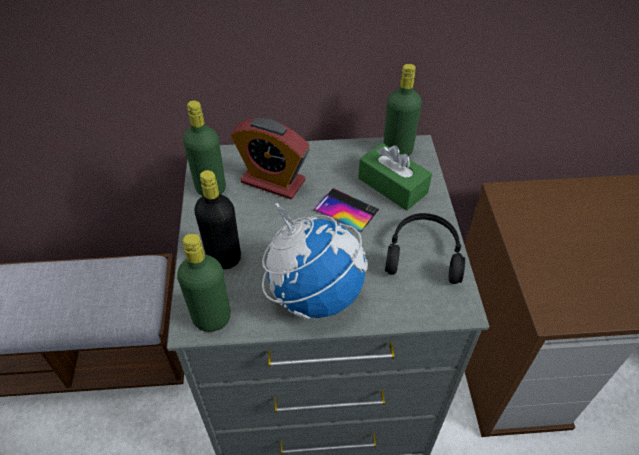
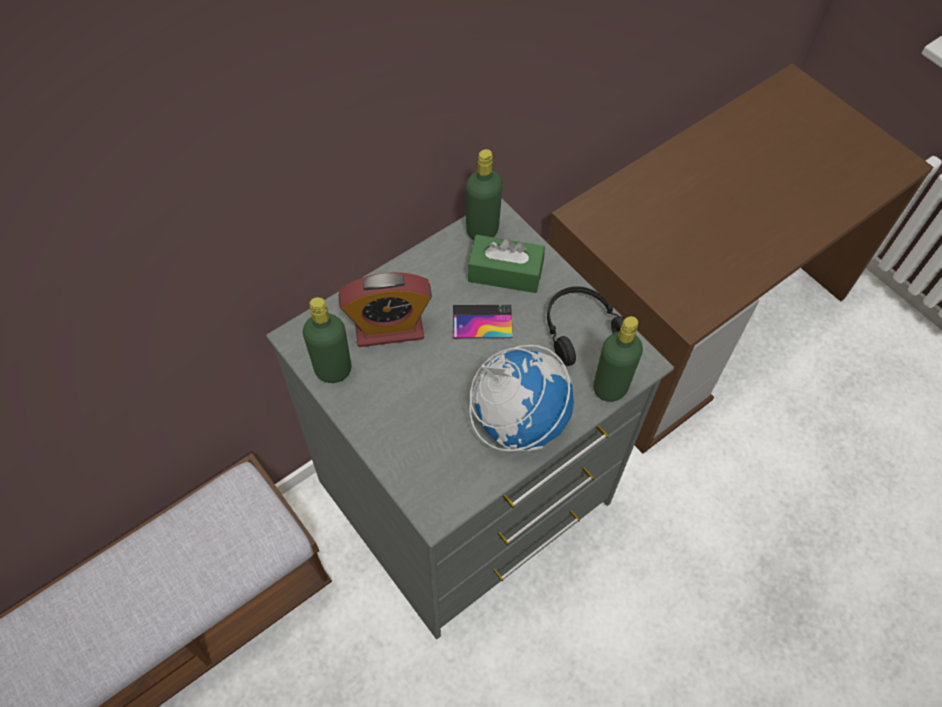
camera: 35 degrees left, 10 degrees up
(212, 318) = (448, 497): green bottle -> green bottle (610, 387)
(224, 258) = (409, 434): black bottle -> none

